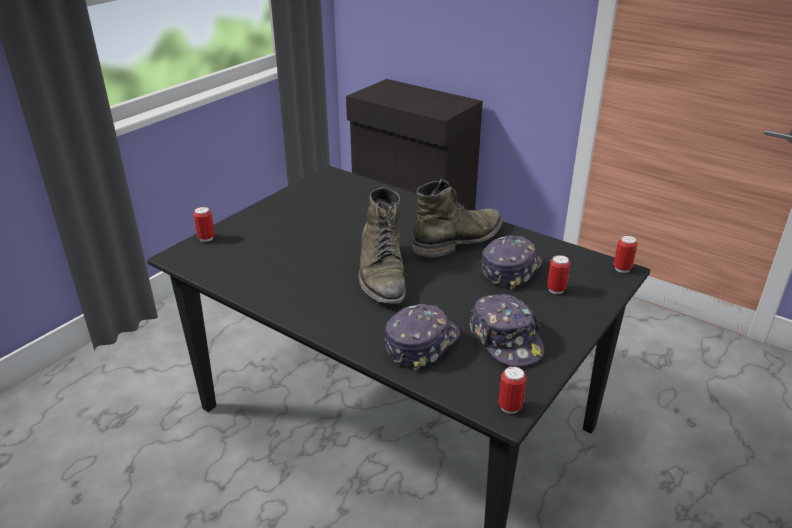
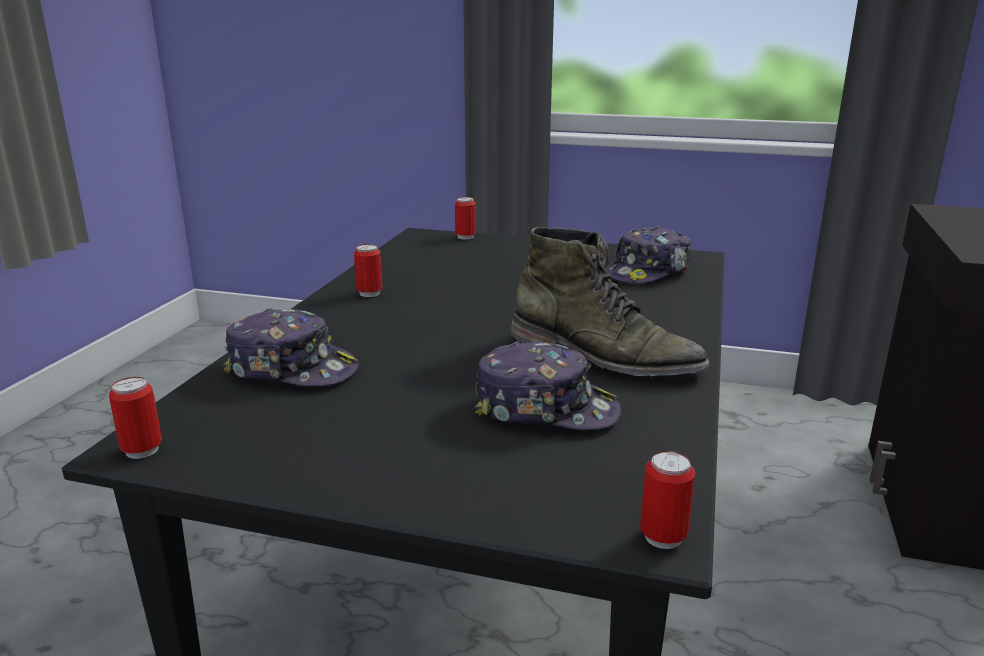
camera: 70 degrees right, 10 degrees down
(381, 274) = (453, 322): green boot -> none
(506, 339) = (321, 428): cap -> cap (648, 272)
(556, 289) = (508, 459): can -> can (369, 293)

